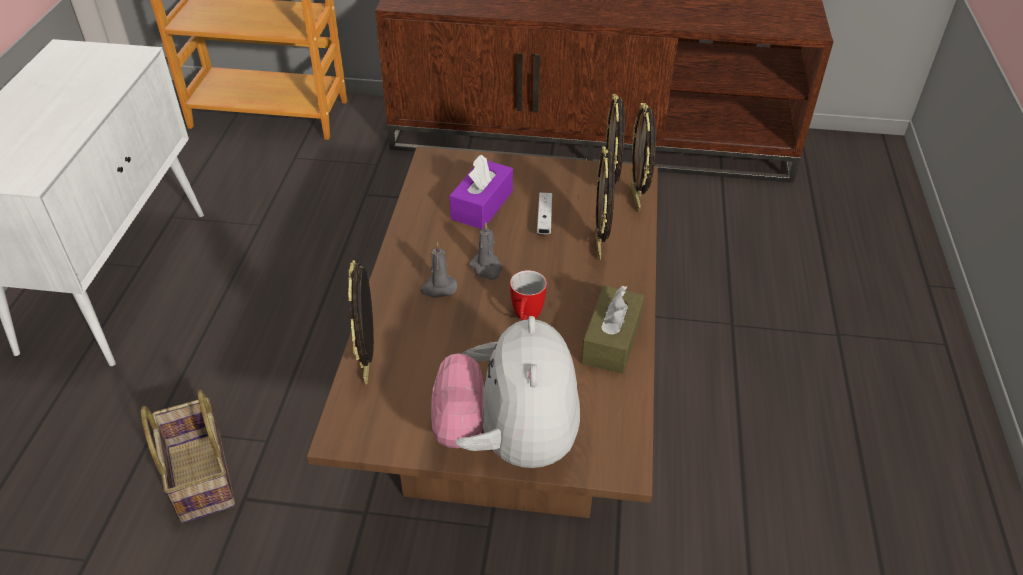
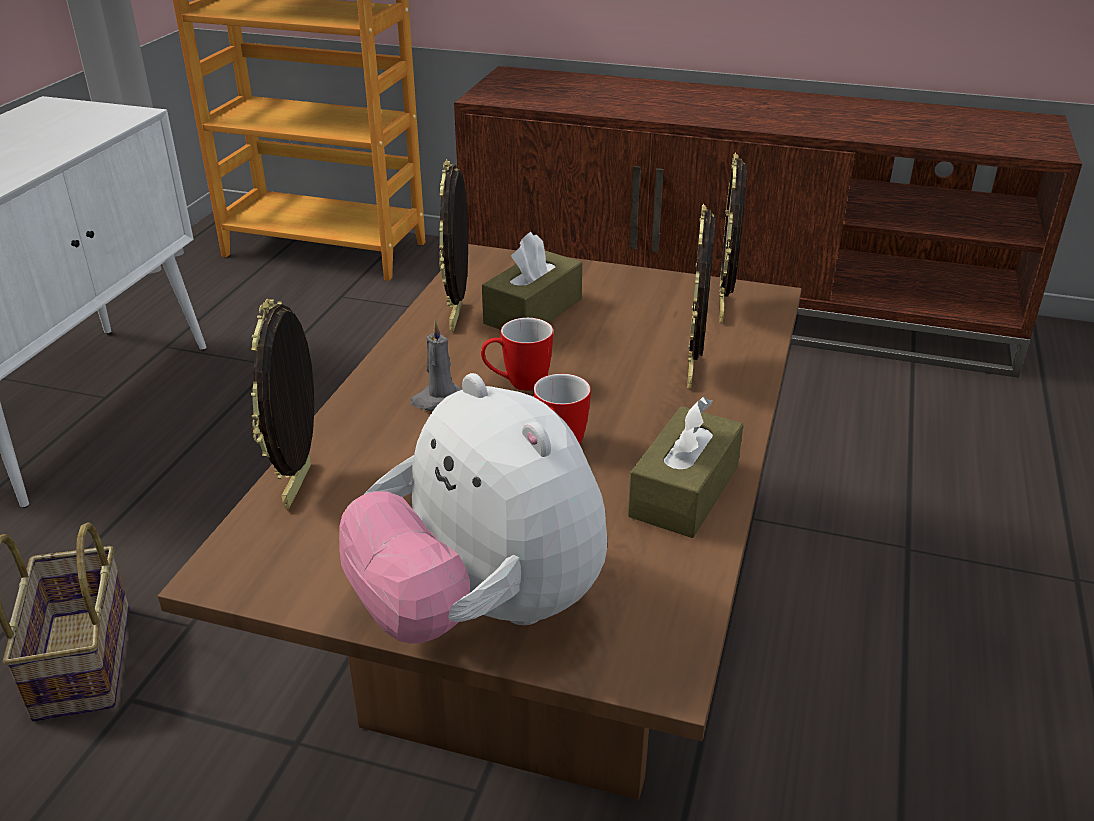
camera: 10 degrees right, 10 degrees down
(482, 205) = (533, 311): purple tissue box -> brown tissue box
(487, 268) = (517, 384): grey candle -> mug
(508, 440) = (480, 611): plush toy -> plush toy turned 45 degrees counterclockwise
(544, 219) = (619, 334): white game controller -> none
(636, 200) = (762, 323): picture frame -> picture frame (458, 317)

